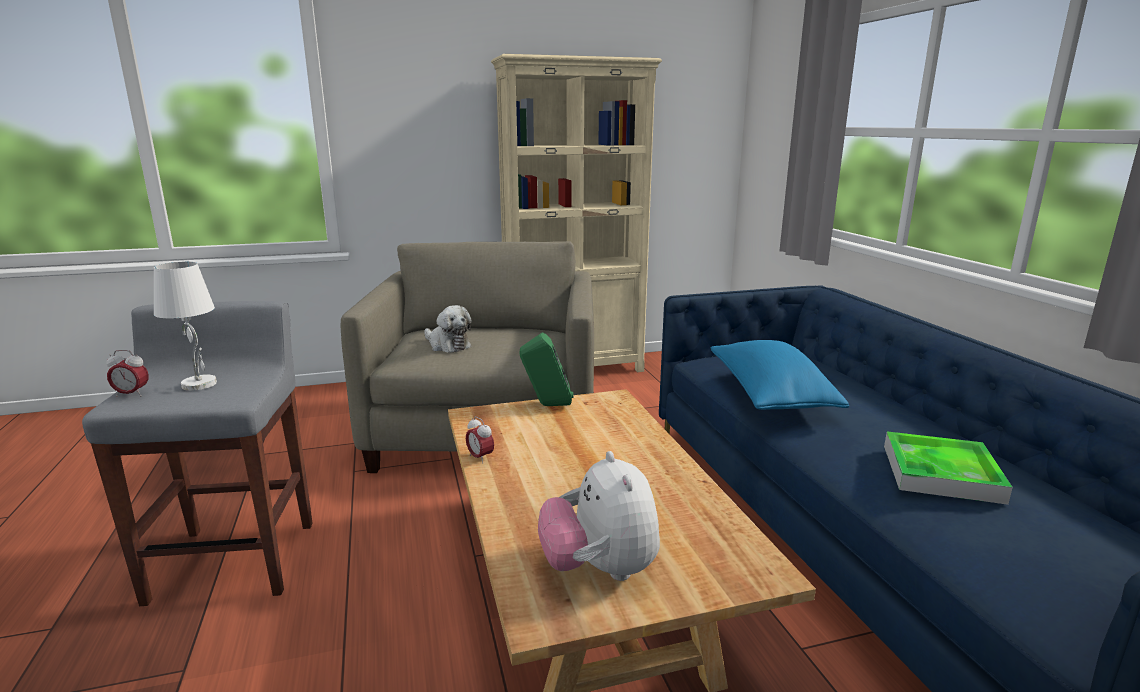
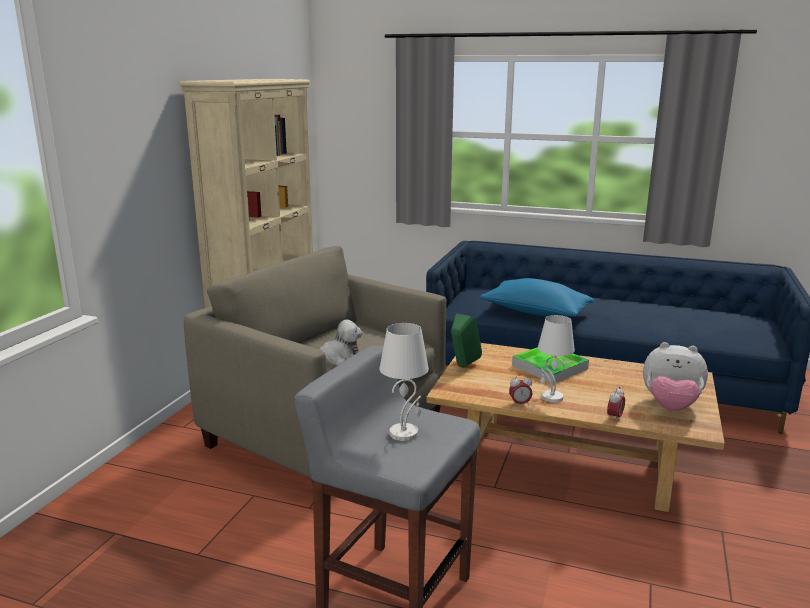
camera: 55 degrees left, 0 degrees up
(132, 394) = (393, 462): alarm clock -> alarm clock (614, 417)
(522, 472) = (551, 397): none -> white table lamp
(941, 473) = (657, 315): tray -> tray (549, 367)

